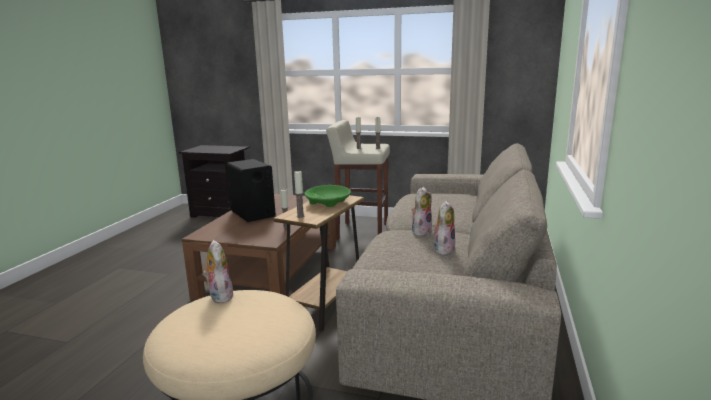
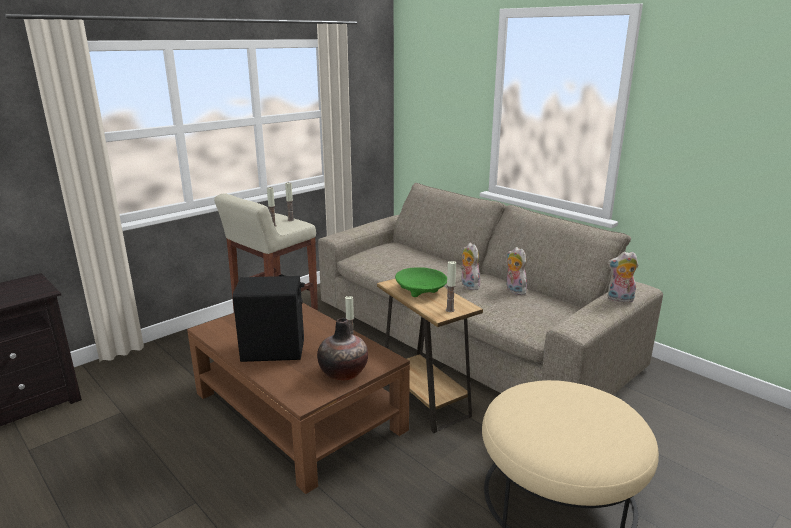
camera: 60 degrees left, 5 degrees up
(219, 296) = (514, 415): plush toy -> plush toy (619, 299)
(241, 235) = (343, 372): none -> vase

